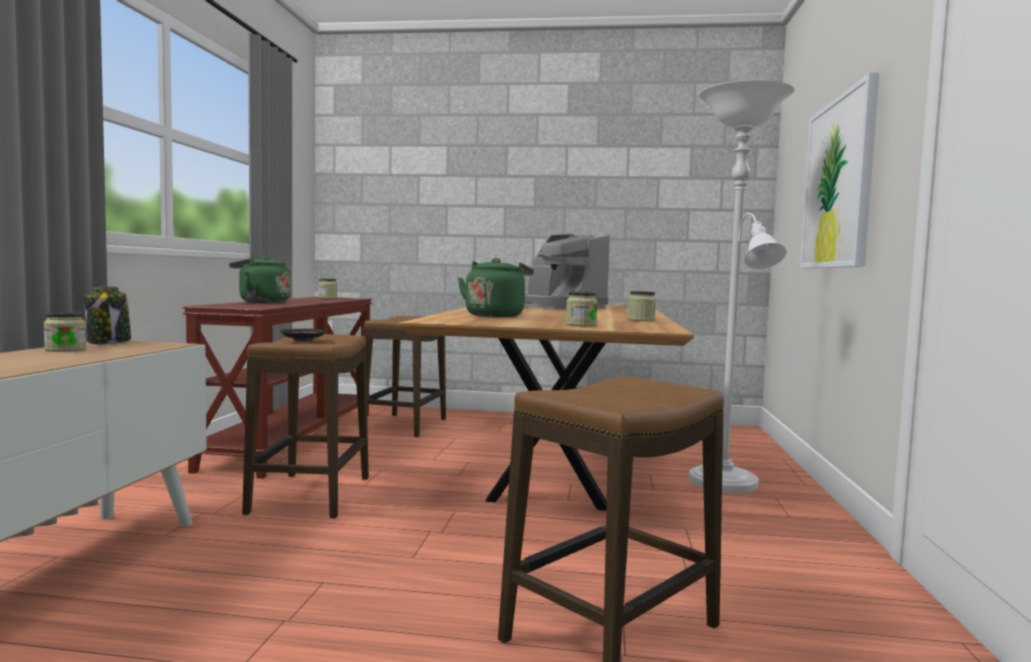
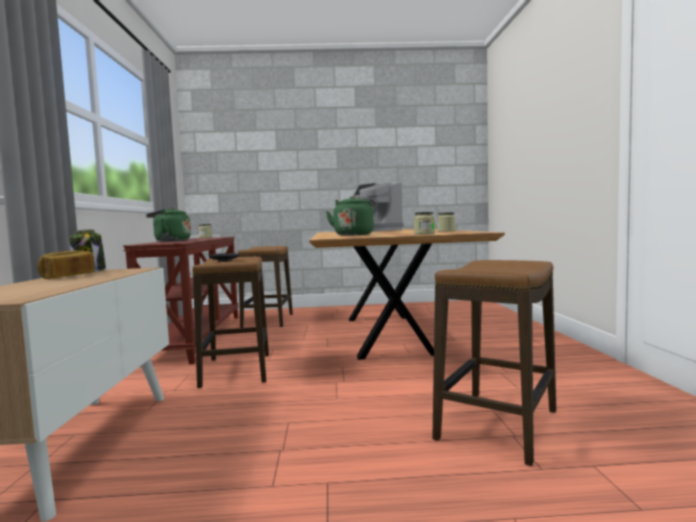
camera: 10 degrees left, 0 degrees up
(65, 349) = (67, 277): jar -> bread
(726, 485) = (496, 333): white floor lamp -> none
(838, 183) = (546, 140): picture -> none

